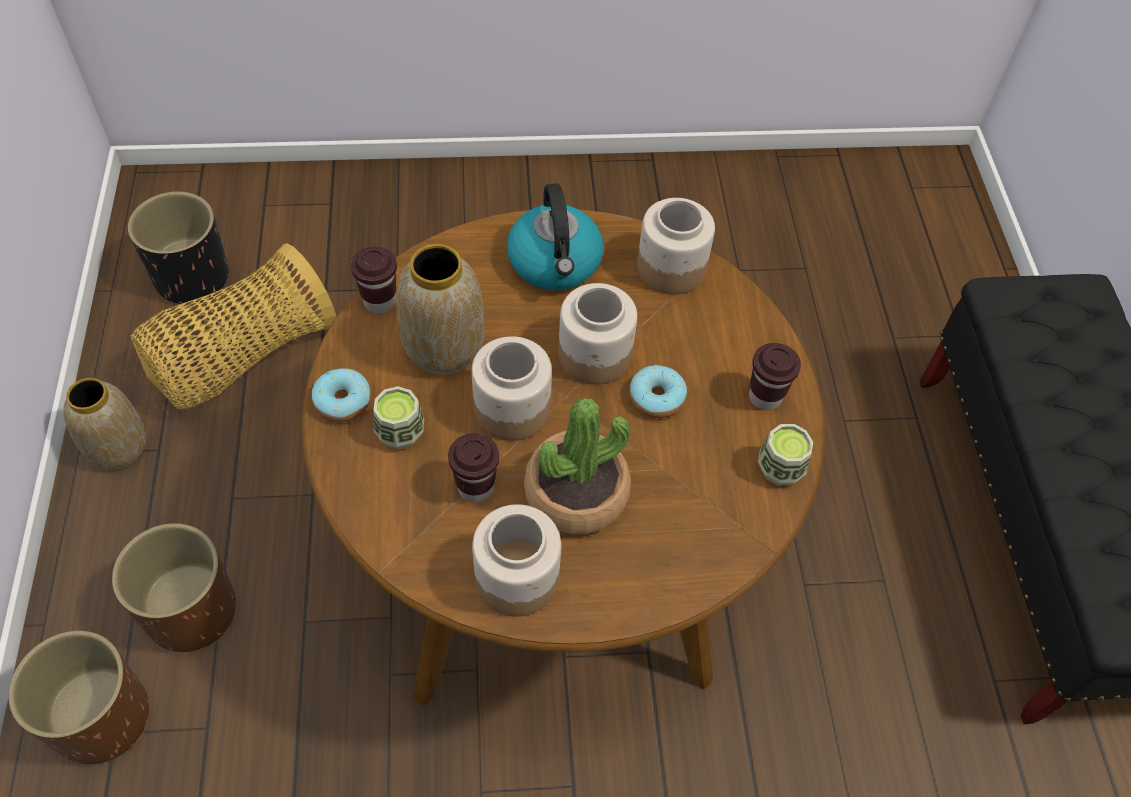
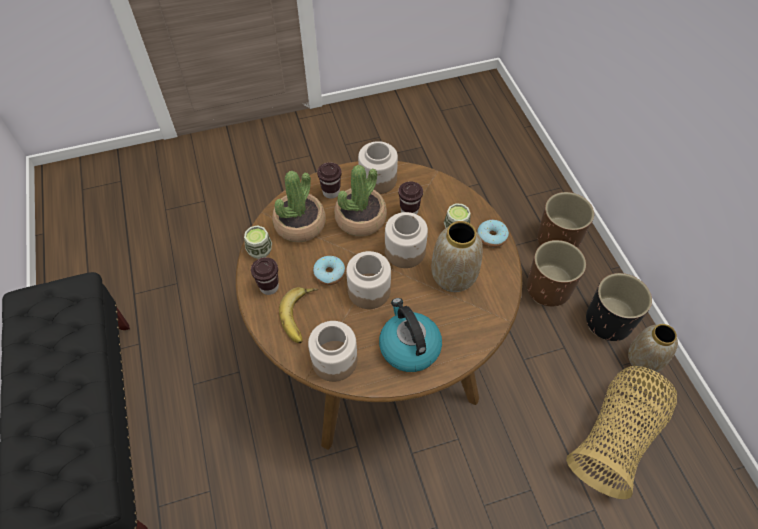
camera: 170 degrees right, 0 degrees up
(192, 278) = (690, 495): black planter -> black planter (608, 322)
(379, 301) = (501, 296): brown cup -> brown cup (331, 192)
(698, 507) = (300, 224): none -> potted plant
(712, 339) = (302, 316): none -> banana

